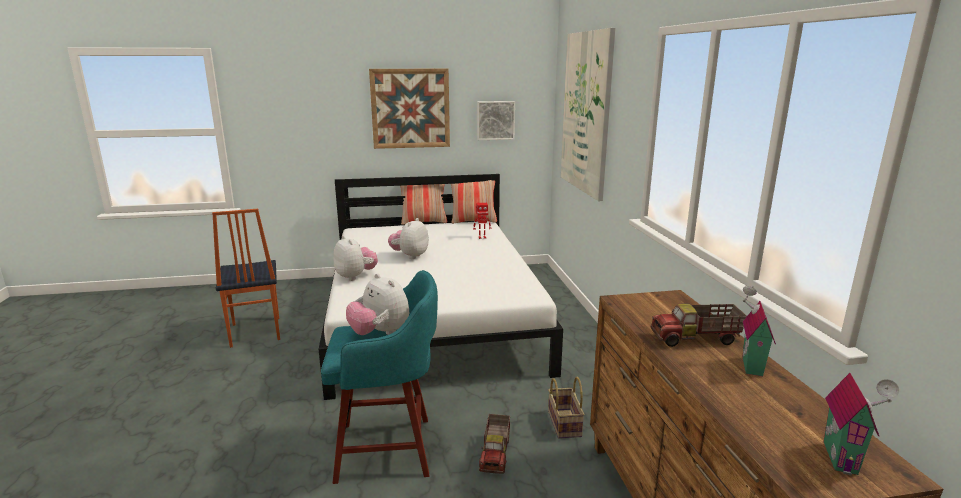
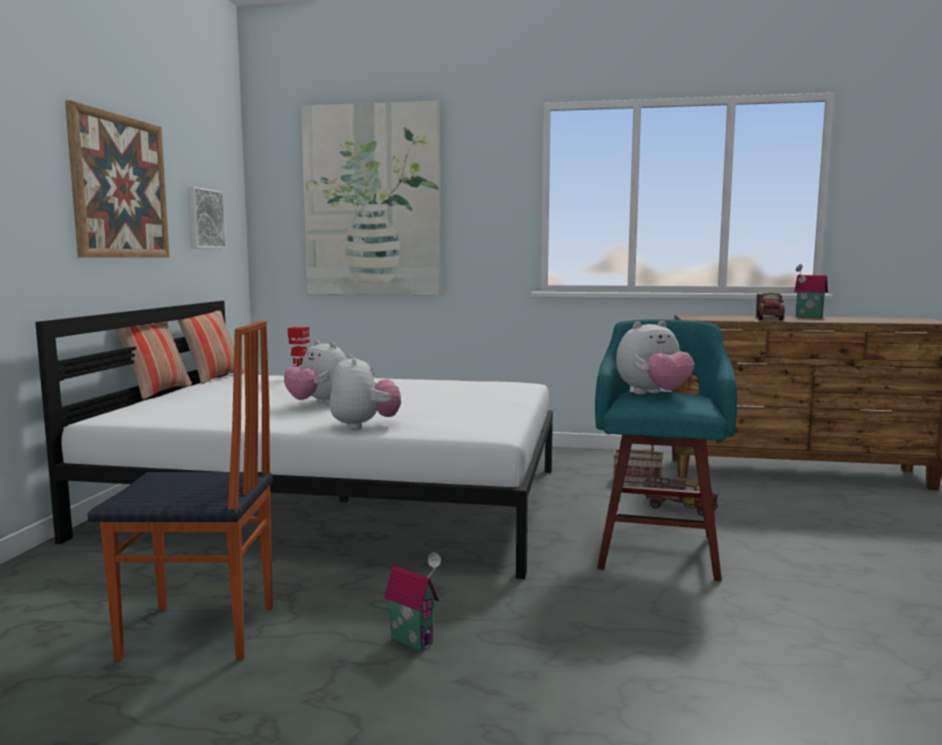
camera: 70 degrees left, 10 degrees down
(355, 276) = (364, 426): plush toy -> plush toy turned 90 degrees clockwise
(844, 458) = (910, 319): toy house -> toy house (414, 639)

